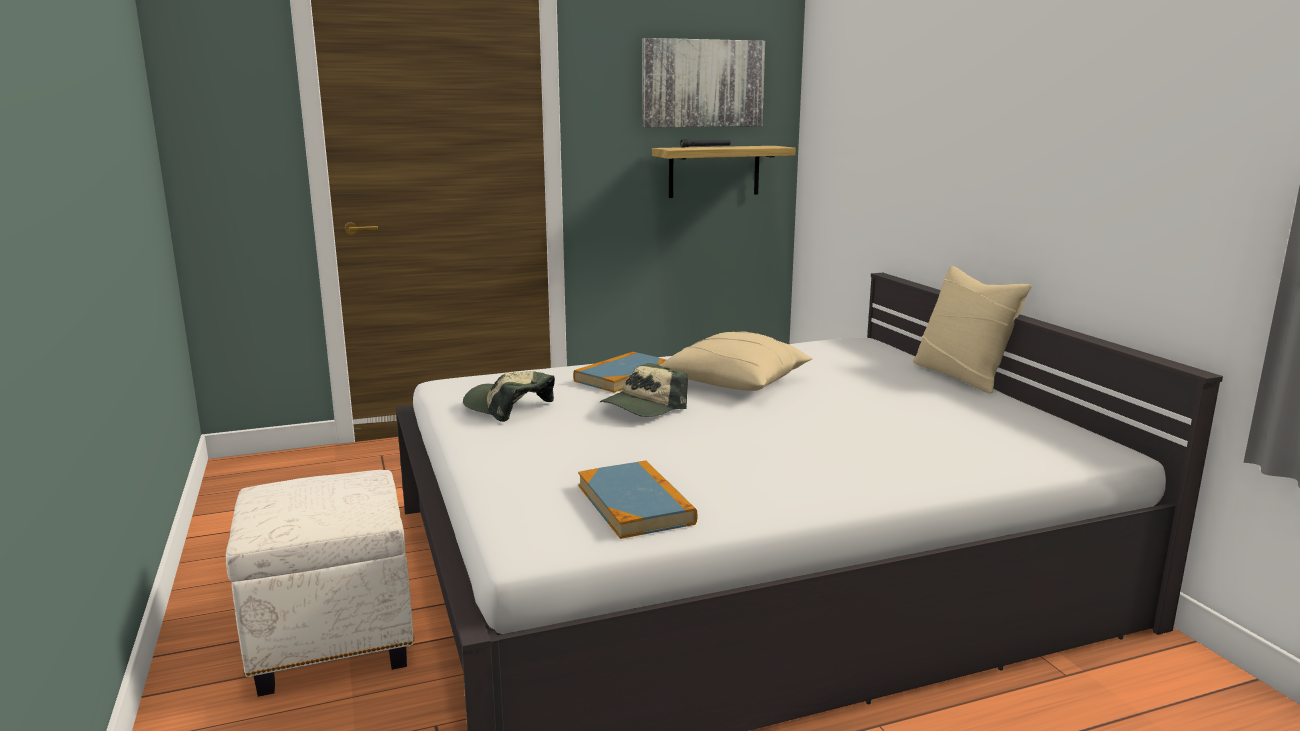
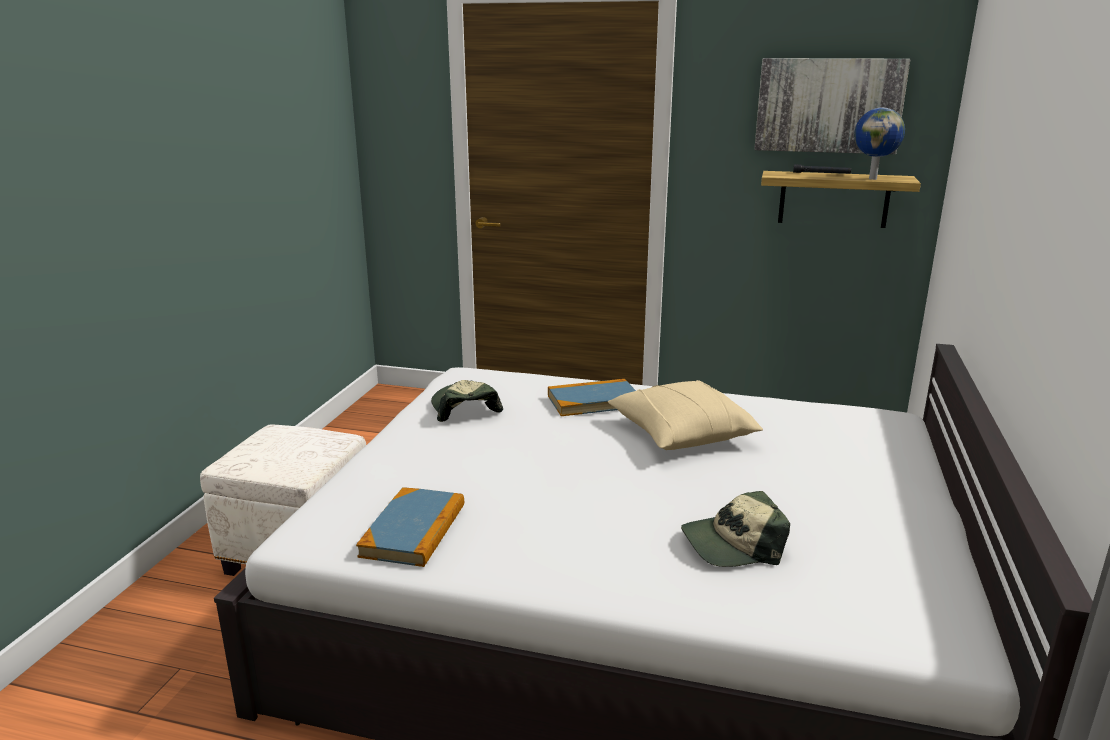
camera: 35 degrees right, 5 degrees up
(643, 407) = (560, 438): cap -> cap (732, 544)
(755, 147) = (873, 178): none -> globe
(961, 376) = (938, 493): beige pillow -> none

